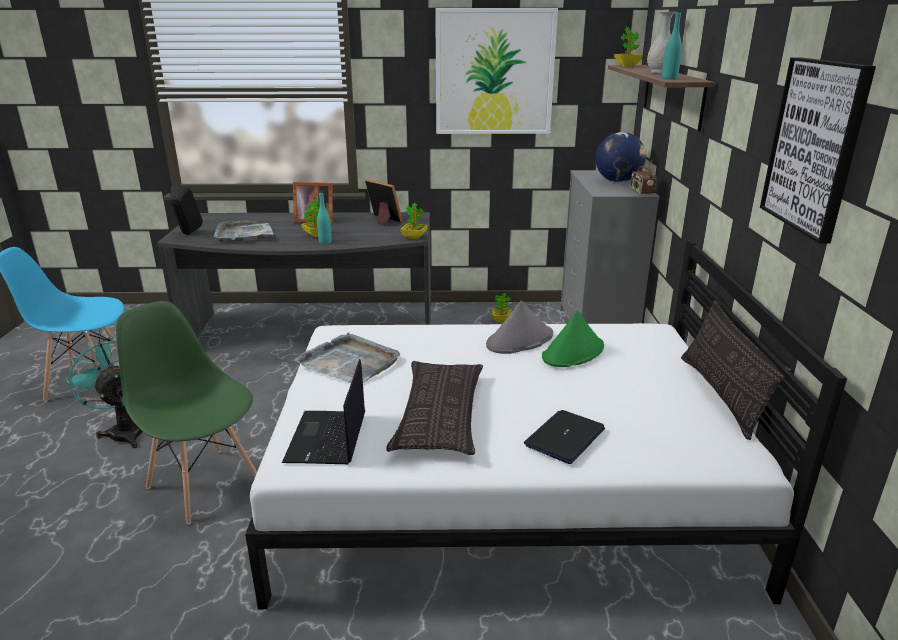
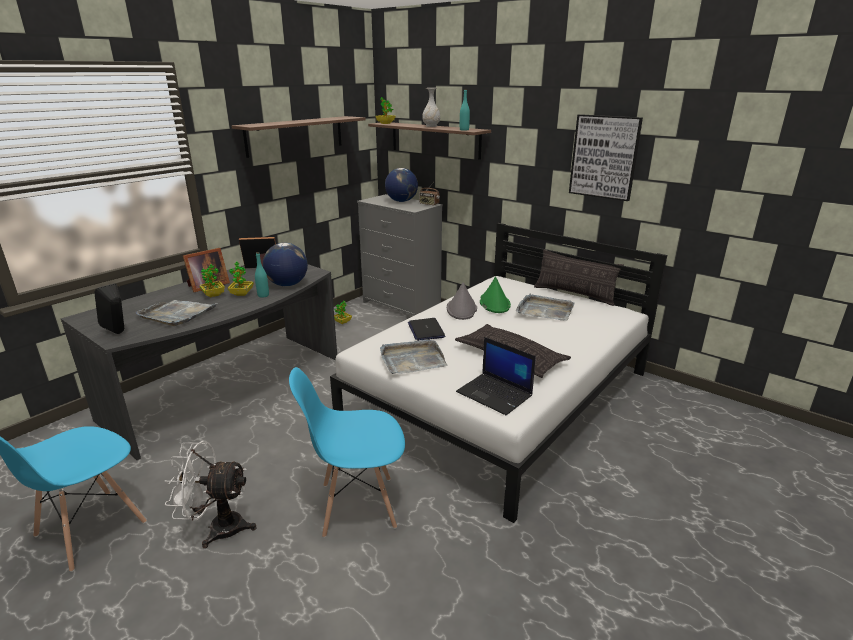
camera: 50 degrees left, 0 degrees up
(124, 430) = (218, 528): turquoise fan -> white fan
(204, 484) = (357, 505): green chair -> blue chair
(364, 239) = (287, 284): none -> globe
(414, 237) = (316, 272): potted plant -> potted plant (213, 295)
(494, 72) = (295, 135): picture -> shelf
(565, 437) = (571, 336): laptop -> laptop (426, 330)
(613, 390) = (544, 310): none -> grey tray

